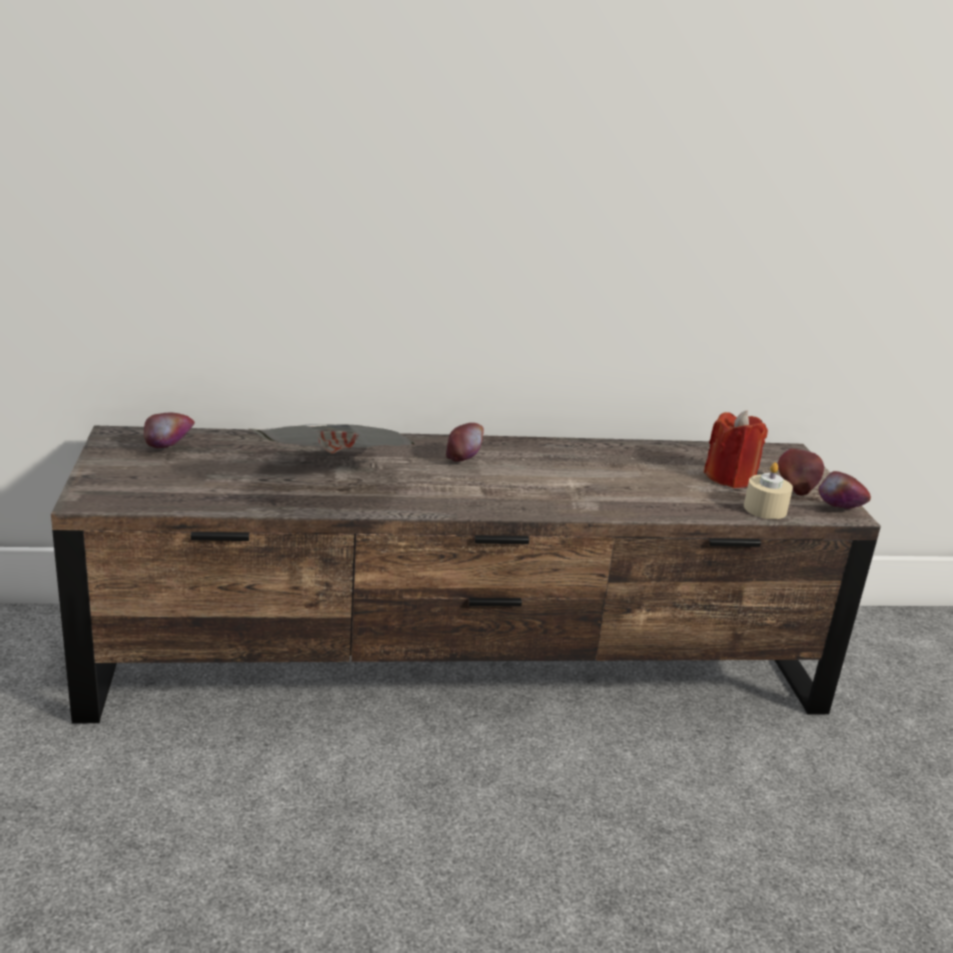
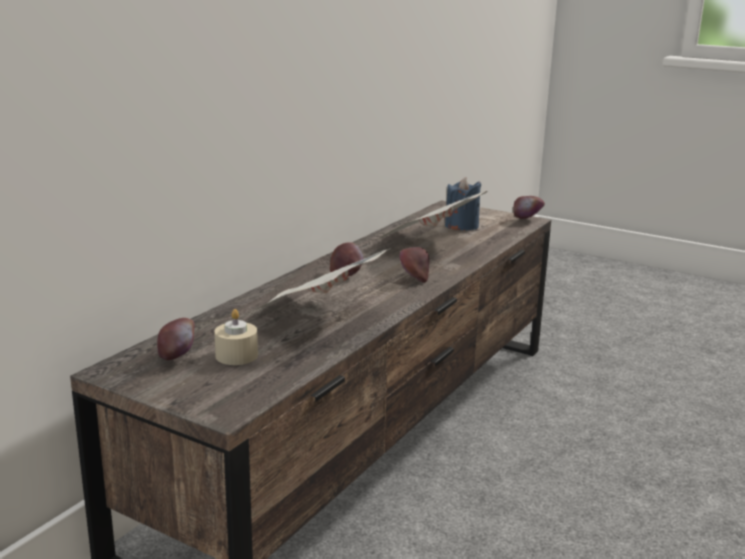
camera: 50 degrees left, 5 degrees down
(622, 476) = (427, 246): none -> newspaper
(730, 478) = (461, 226): red candle -> blue candle
(765, 509) = (507, 232): beige candle -> beige candle (236, 355)
(796, 488) = (491, 219): apple -> apple (414, 279)

